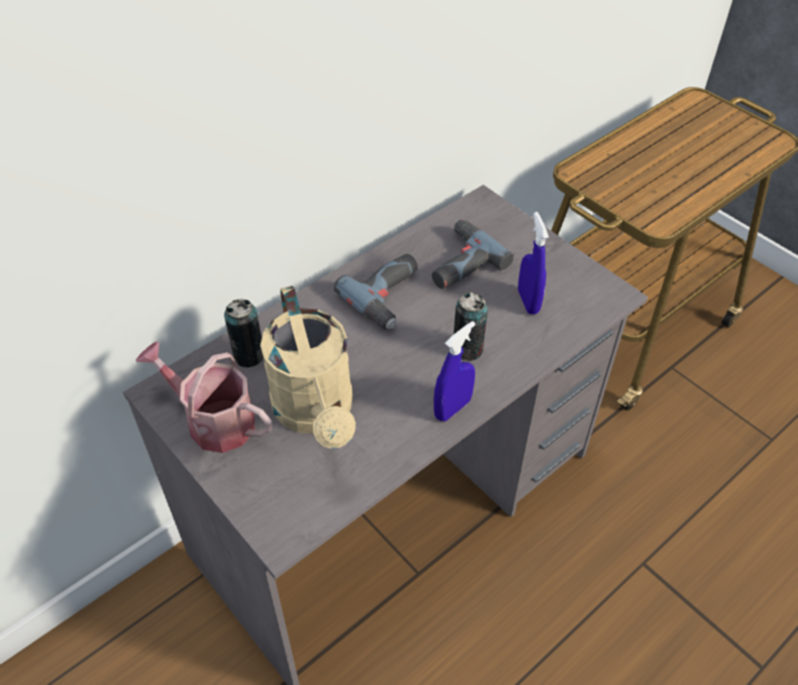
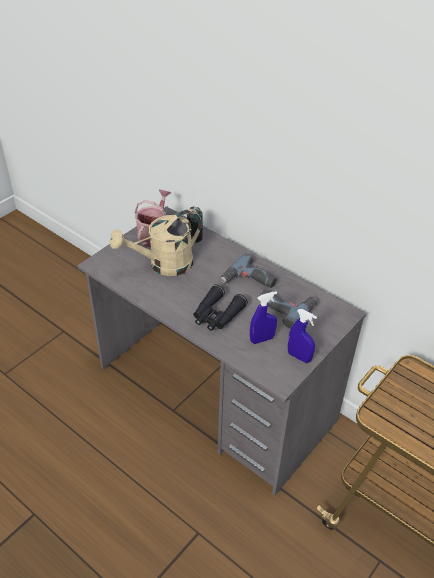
camera: 80 degrees right, 5 degrees down
(452, 408) = (174, 312): blue spray bottle -> blue spray bottle (299, 357)
(467, 349) = (217, 315): can -> black binoculars

